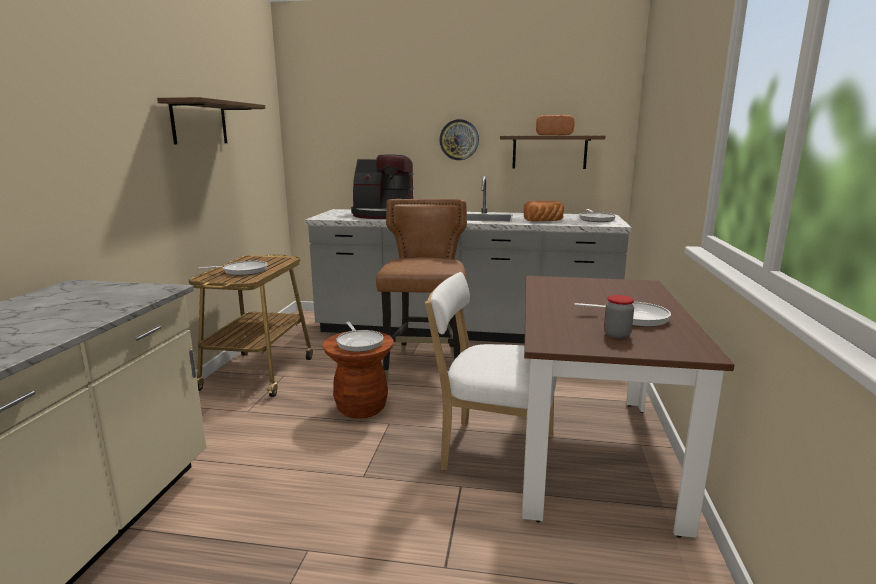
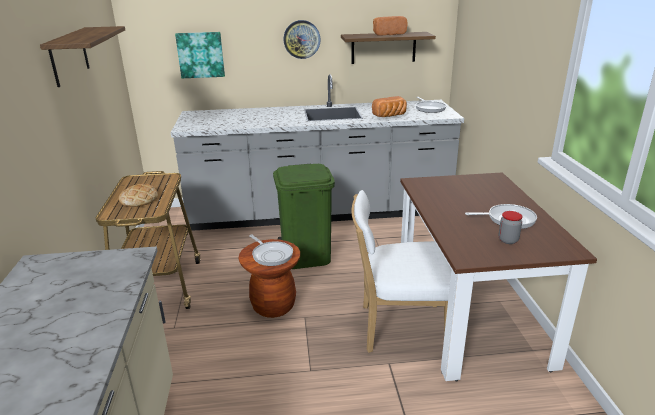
camera: 15 degrees left, 10 degrees up
(242, 271) = (139, 199): frying pan -> bread
(356, 152) = (200, 55): none -> picture
(383, 215) = (241, 118): coffee machine -> none
(425, 369) = (307, 257): brown chair -> green trash can

